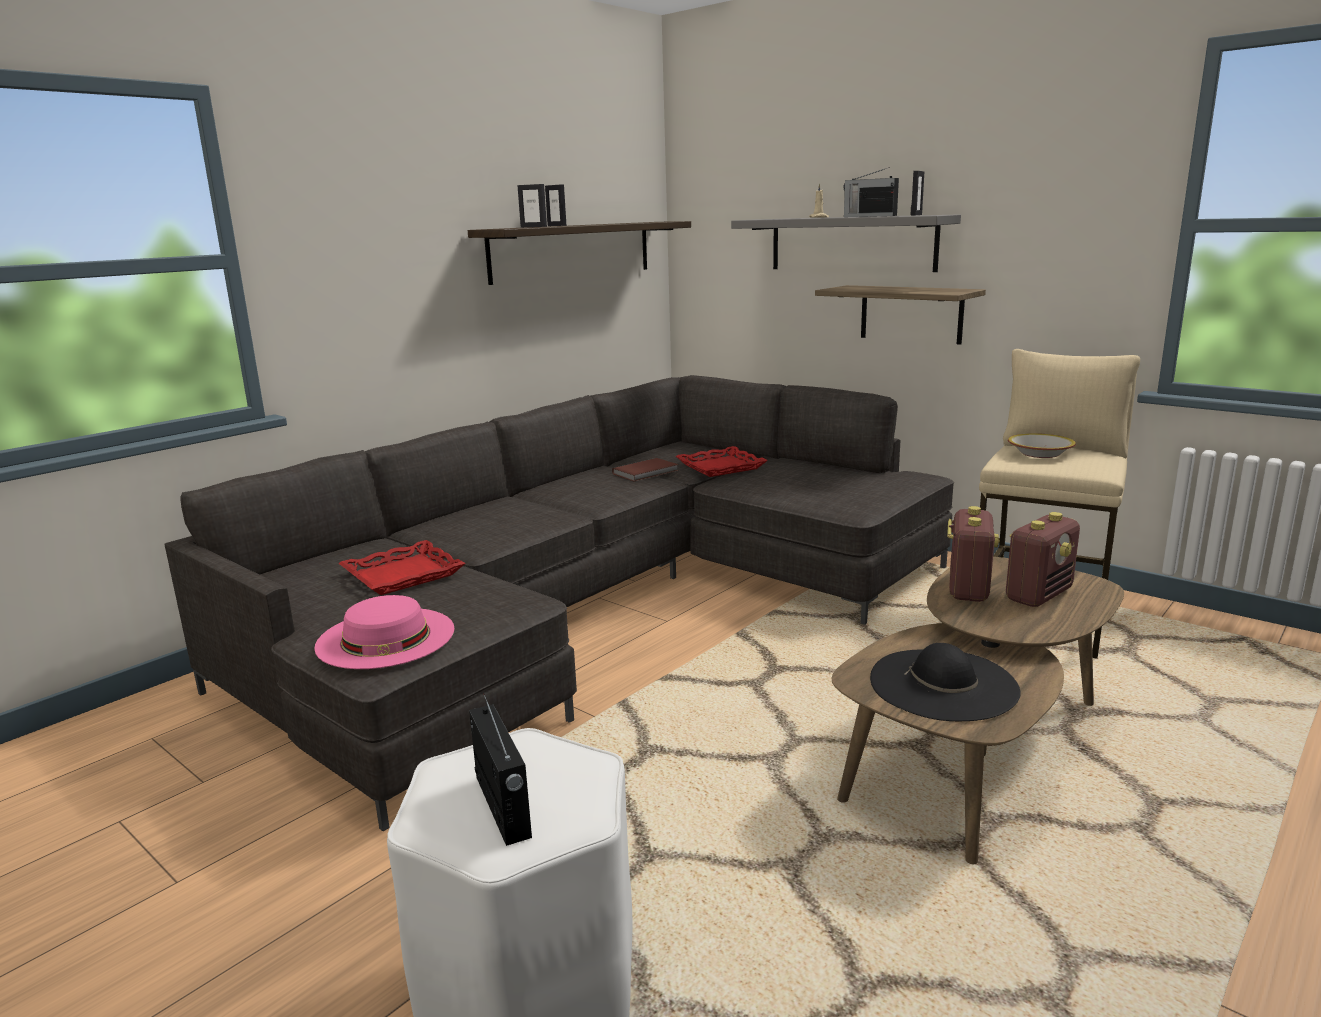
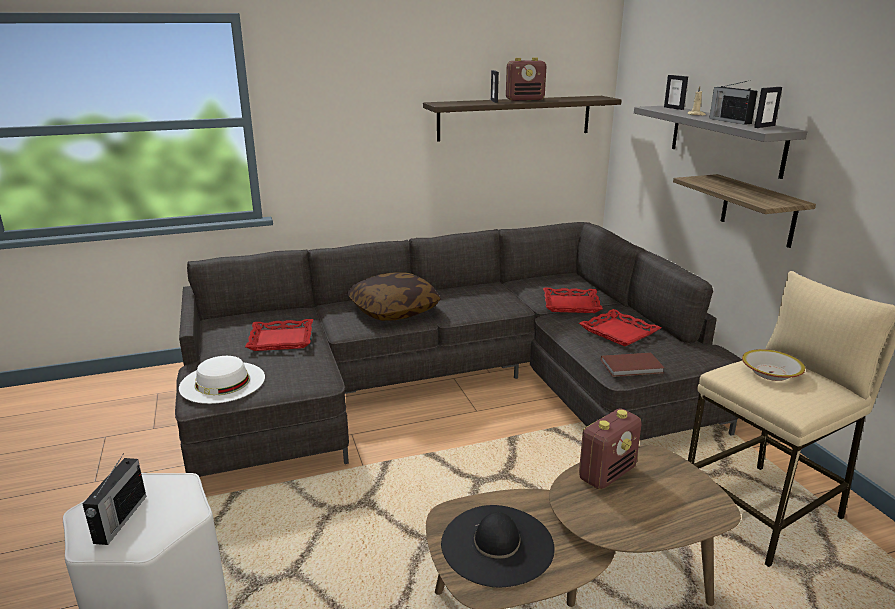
camera: 30 degrees right, 5 degrees up
(386, 637) = (222, 382): pink hat -> white hat
(517, 514) = (394, 310): none -> pillow
(533, 227) = (469, 103): picture frame -> picture frame (673, 108)
(647, 472) = (515, 296): brown book -> brown book (633, 367)
(806, 478) = (618, 332): none -> red tray
(1038, 595) = (655, 500): radio -> radio (525, 100)

